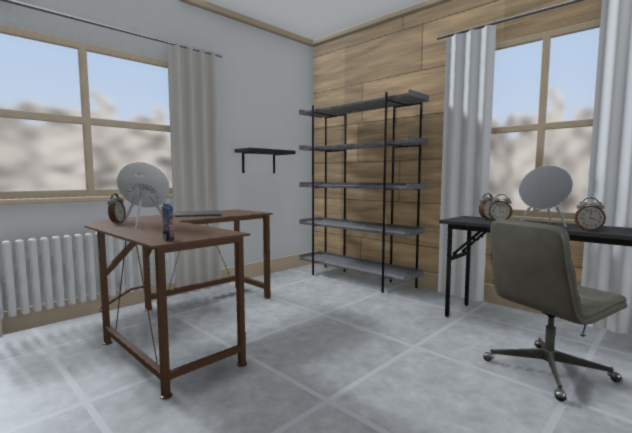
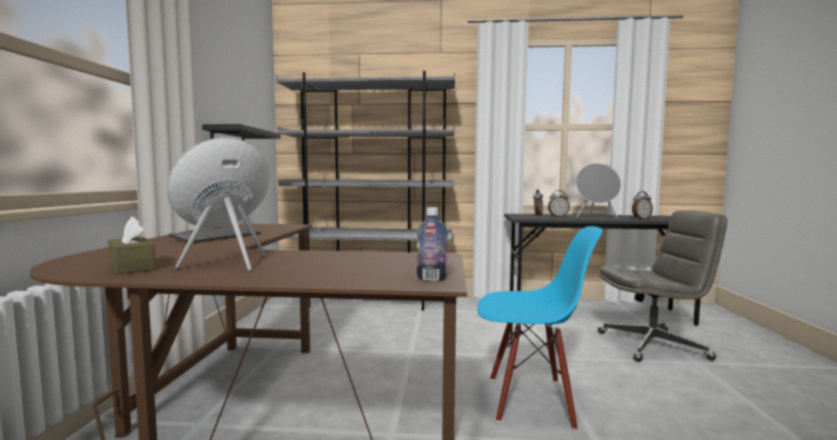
camera: 40 degrees left, 0 degrees up
(116, 223) = (132, 266): alarm clock -> brown tissue box
(339, 362) = (530, 400): none -> blue chair
(547, 371) = (653, 345): grey office chair -> grey office chair turned 120 degrees counterclockwise

